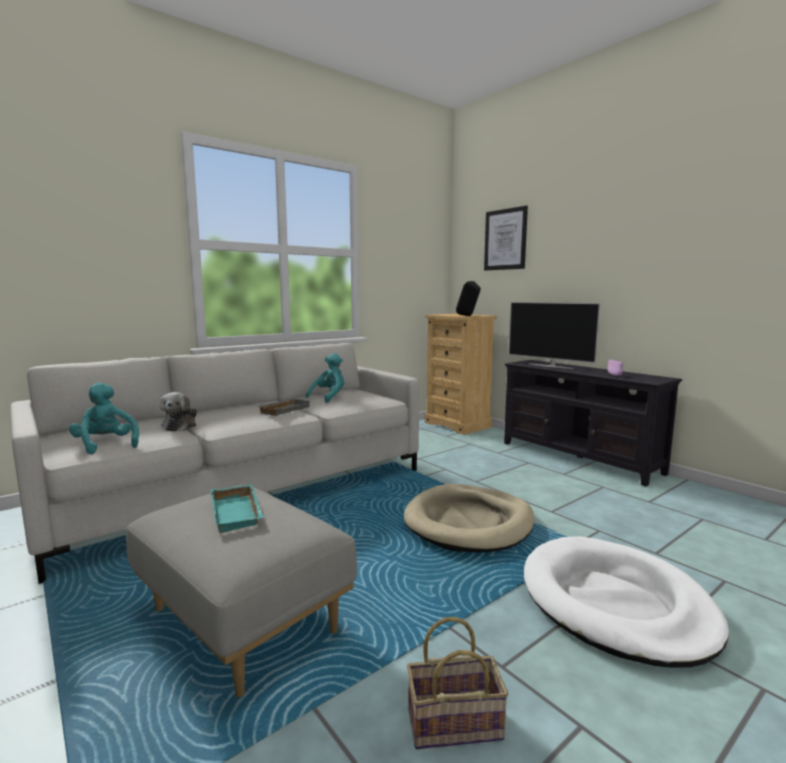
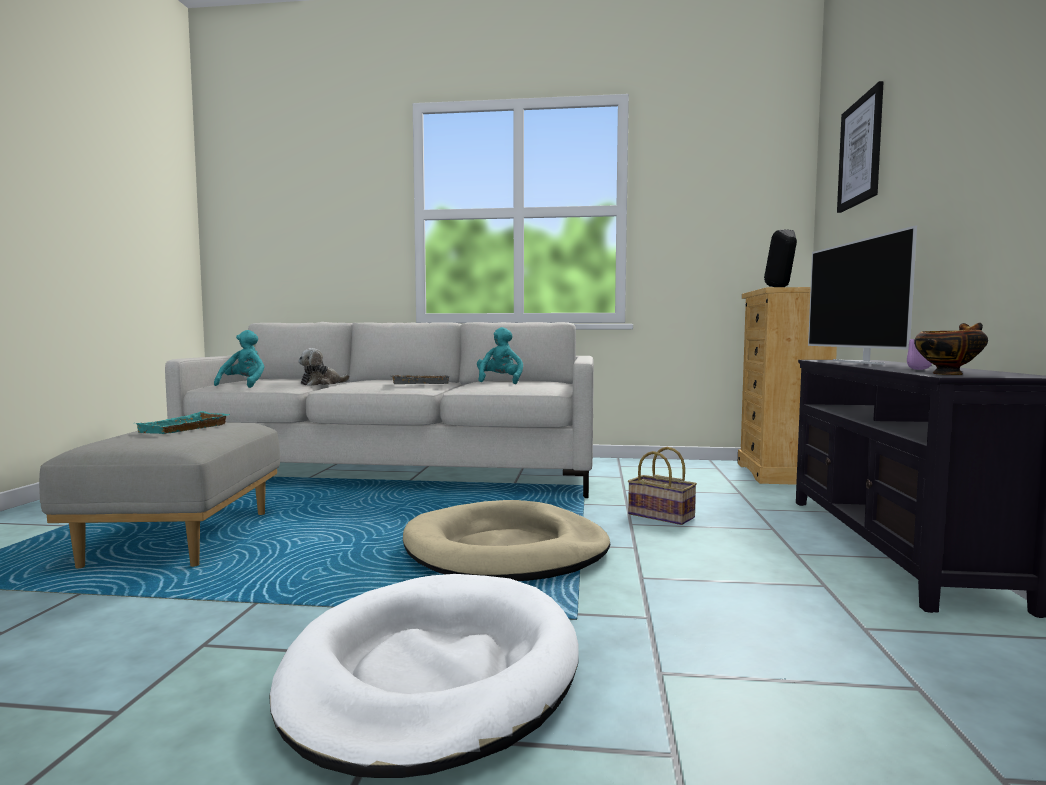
camera: 45 degrees right, 5 degrees down
(329, 397) = (500, 382): turquoise plush toy -> turquoise plush toy turned 75 degrees counterclockwise
(456, 722) = (88, 649): basket -> basket (663, 516)
(646, 380) = (948, 374): none -> bowl

